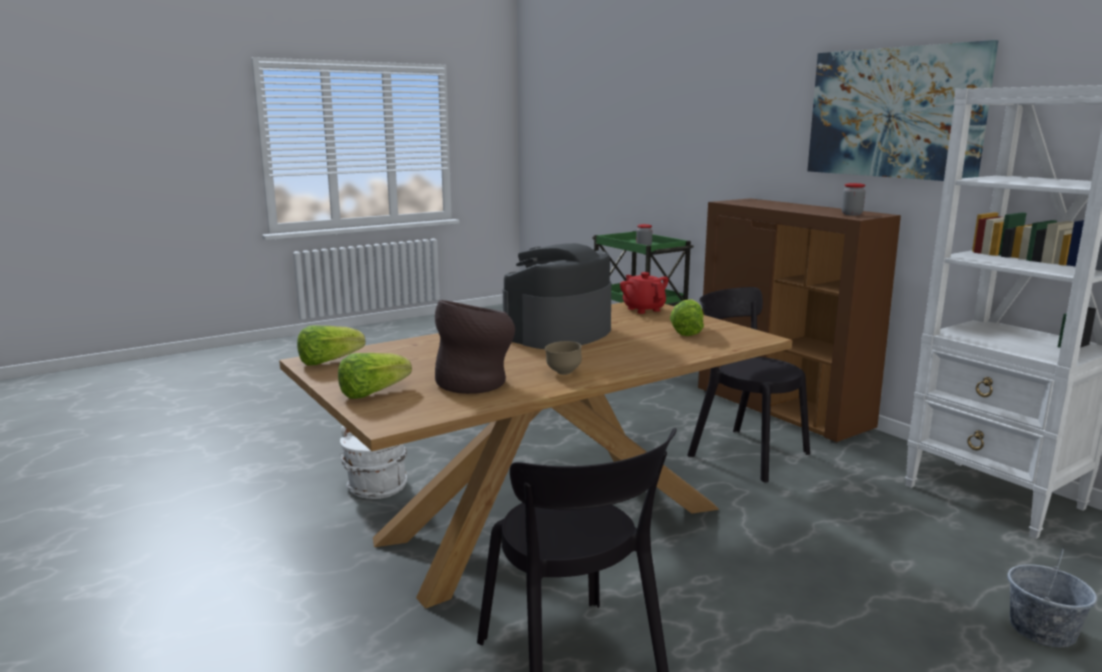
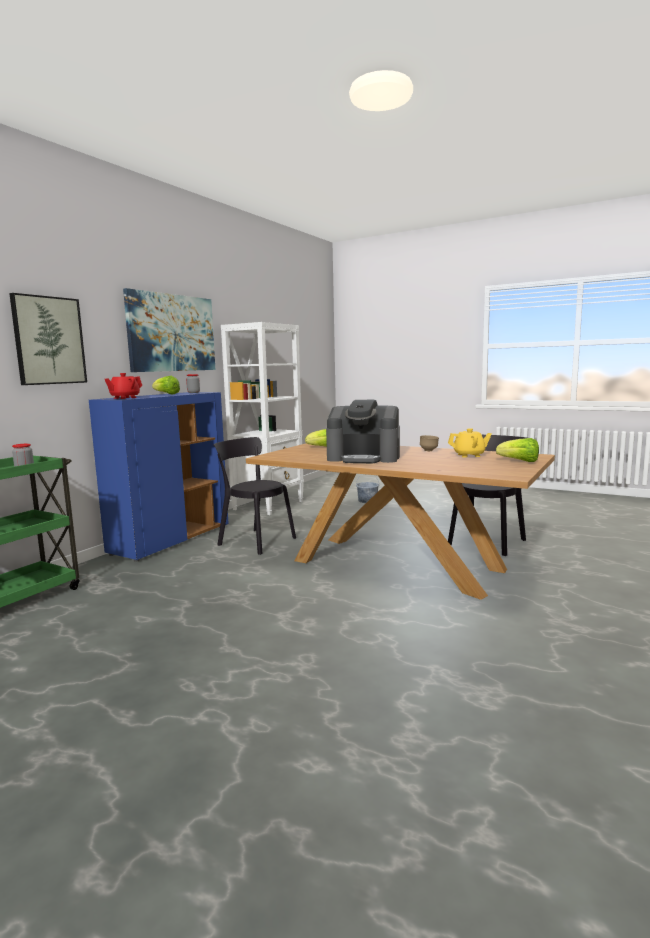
camera: 115 degrees left, 5 degrees down
(328, 361) = (505, 474): lettuce -> lettuce (166, 394)
(376, 487) = (426, 622): white bucket -> none
(476, 382) = (469, 455): brown vase -> yellow teapot
(643, 309) = (281, 455): red teapot -> red teapot (124, 398)
(728, 128) = (49, 340): none -> picture
(743, 452) = (254, 541): black chair -> black chair turned 105 degrees clockwise
(782, 410) = (171, 539): brown cabinet -> blue cabinet

